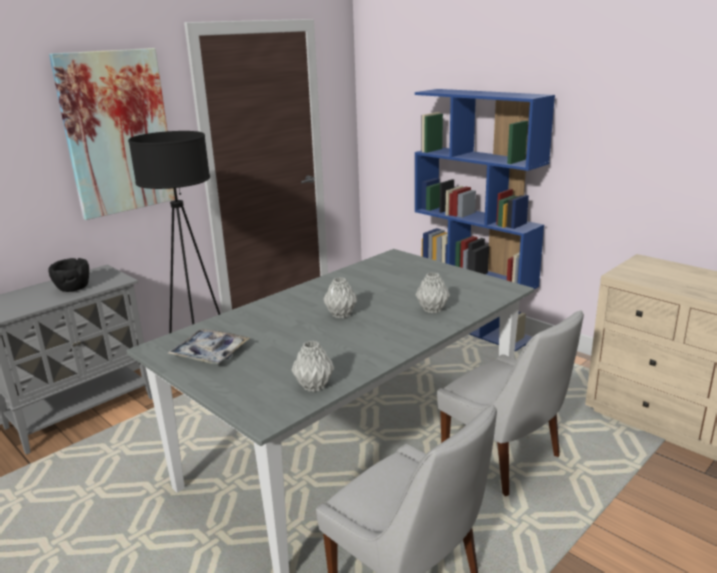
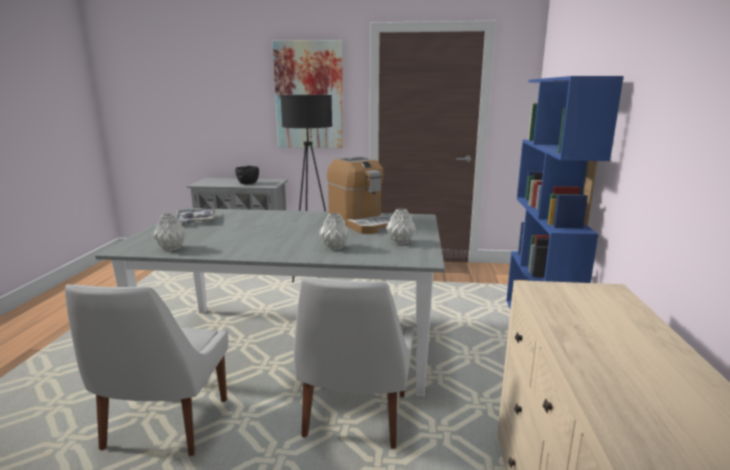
camera: 50 degrees right, 5 degrees down
(341, 315) = (287, 230): grey vase -> grey vase (400, 242)
(372, 280) = (361, 223): none -> coffee machine

